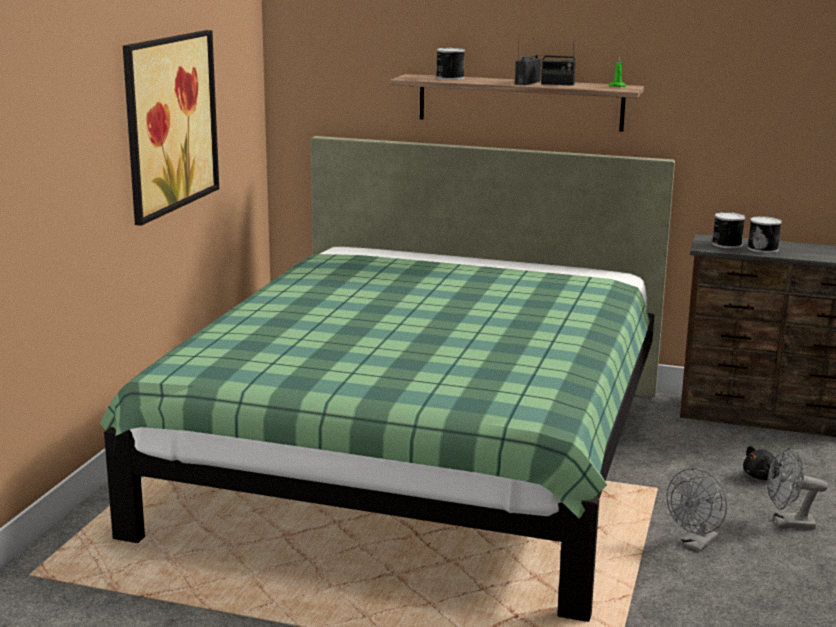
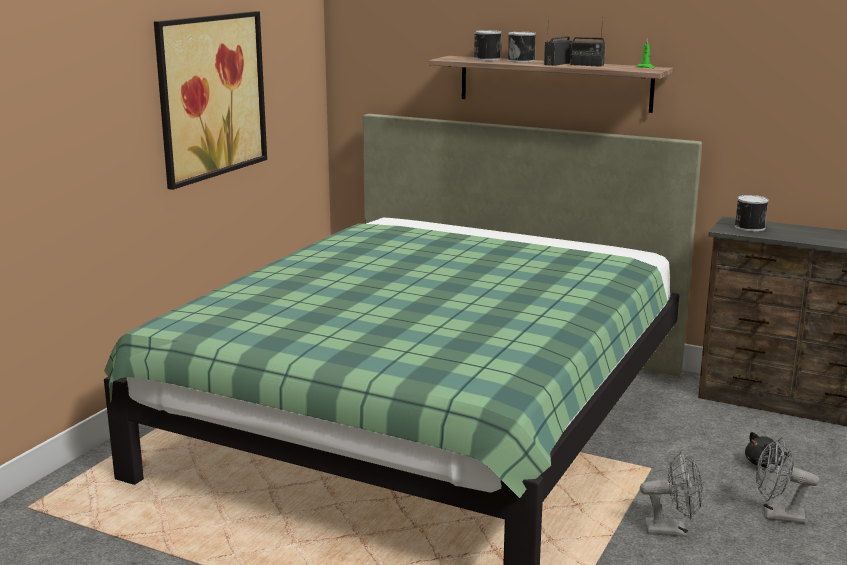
camera: 10 degrees right, 0 degrees up
(696, 544) = (672, 530): grey fan -> grey fan turned 135 degrees counterclockwise
(763, 248) = (786, 233): can -> can (521, 61)

